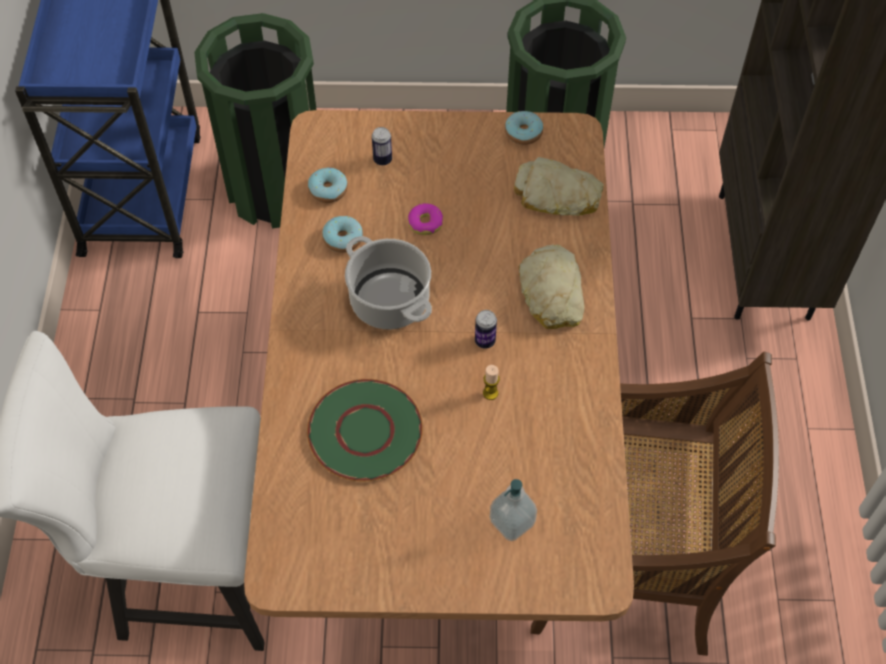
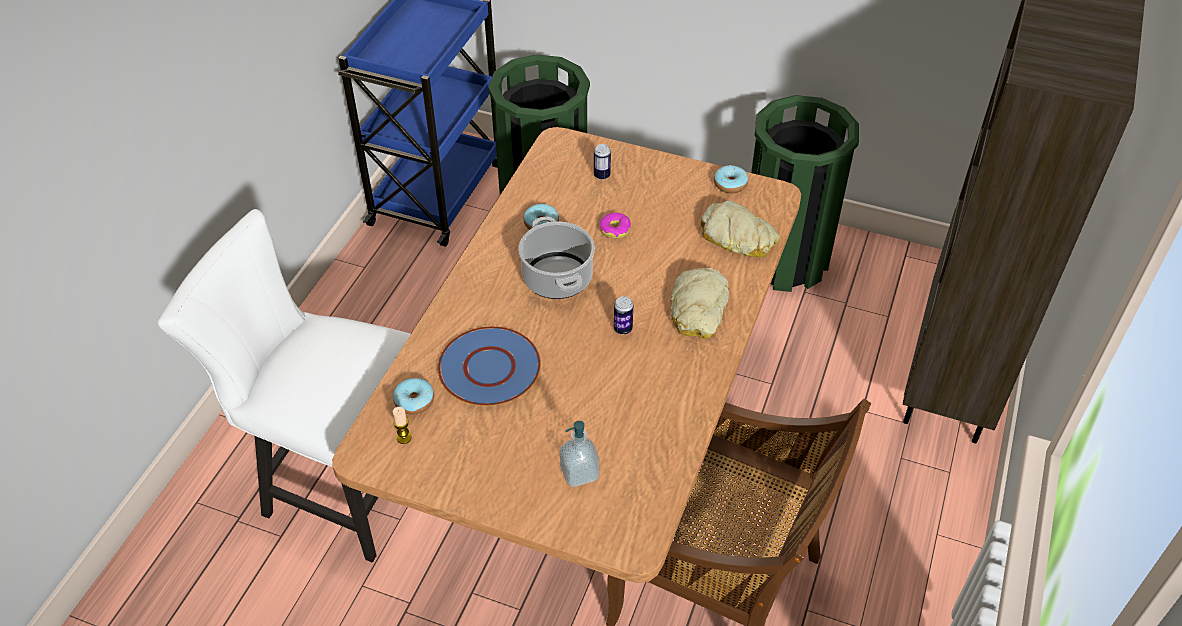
camera: 20 degrees right, 10 degrees down
(328, 190) = (547, 186): donut -> donut (414, 401)
(366, 431) = (490, 368): green plate -> blue plate
(490, 393) = (608, 369): candle -> candle (404, 438)

